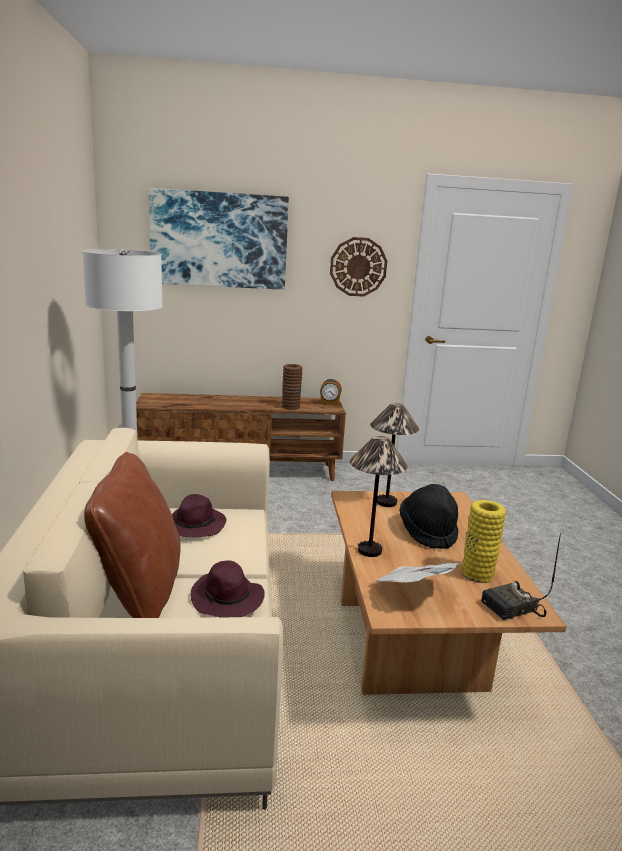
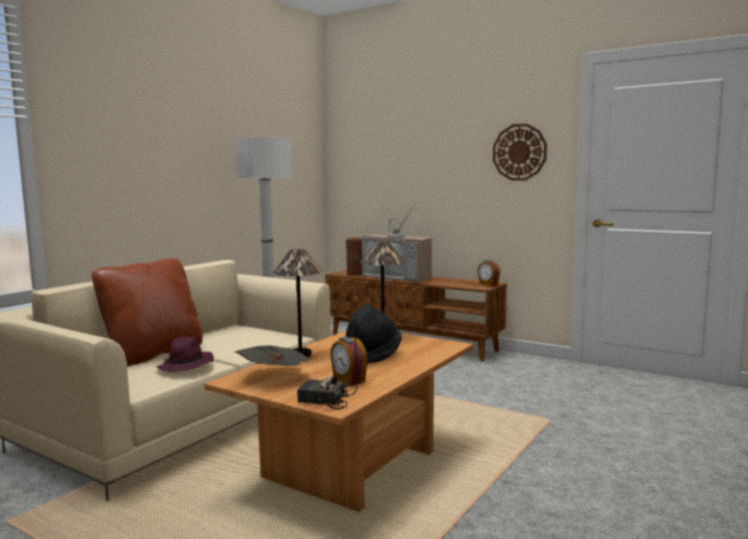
camera: 40 degrees right, 10 degrees down
(195, 525) = (245, 334): purple hat -> none
(219, 240) = (403, 139): picture -> none
(226, 402) = (399, 277): none -> television
(290, 407) = (445, 283): brown vase -> brown vase (354, 274)
(477, 573) = (348, 380): yellow vase -> alarm clock

